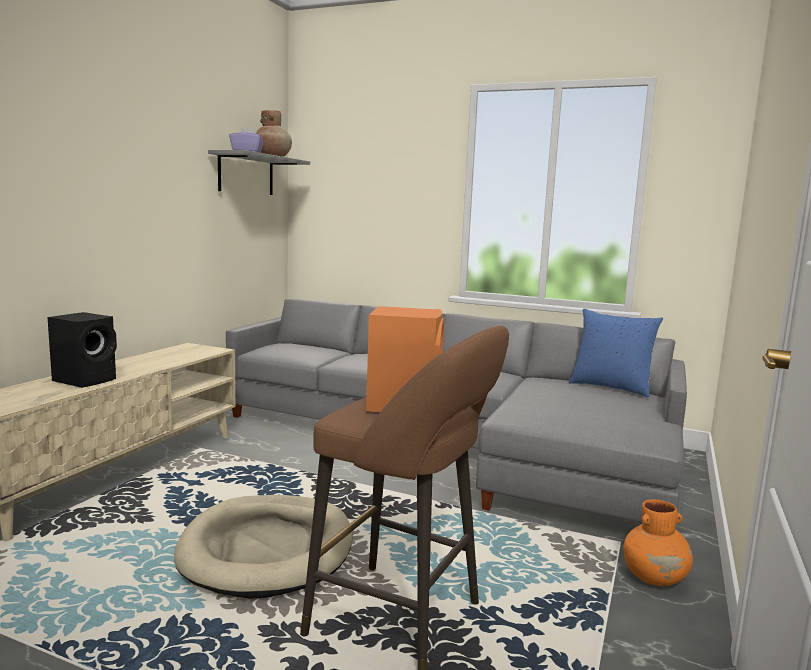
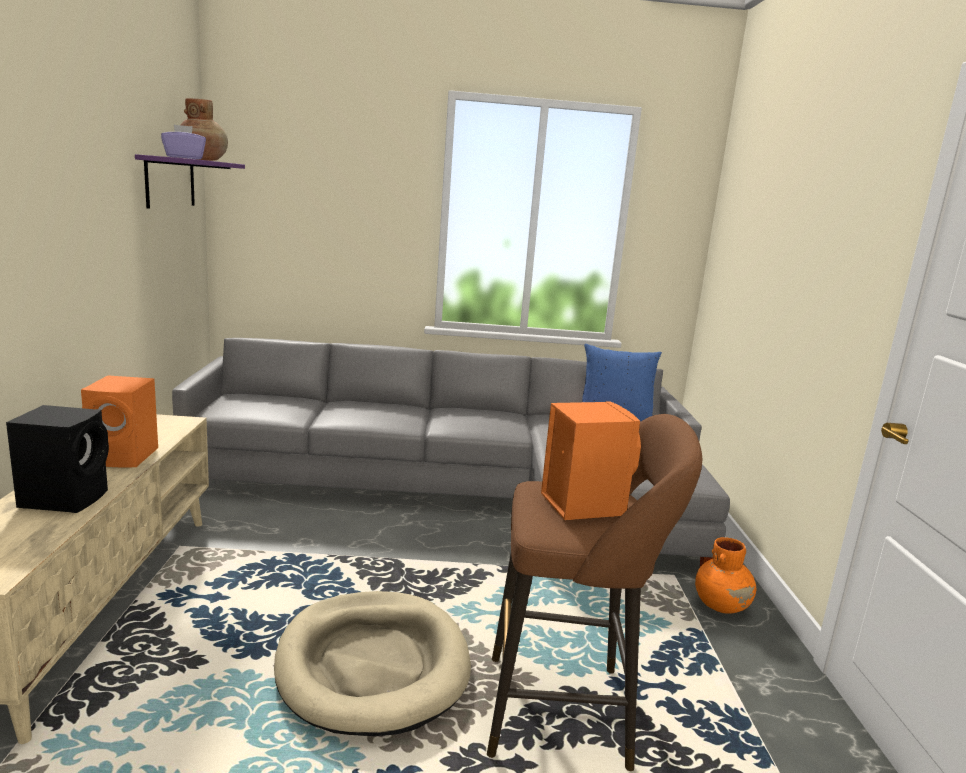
camera: 25 degrees left, 5 degrees up
(151, 364) = (126, 457): none -> orange speaker
(246, 174) = (170, 182): grey shelf -> purple shelf

